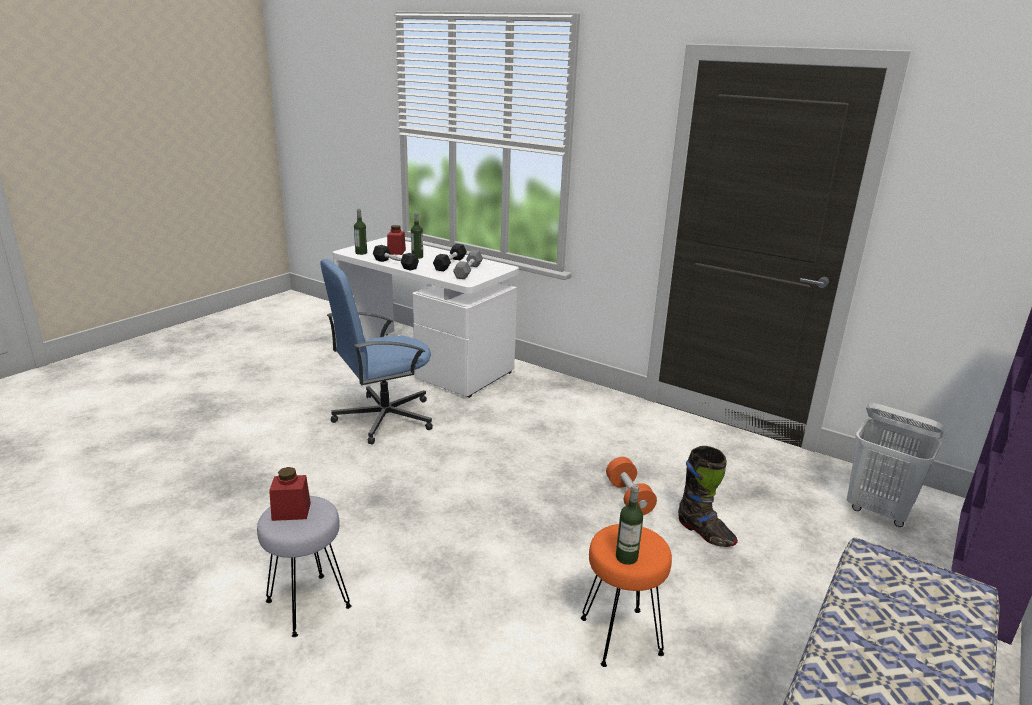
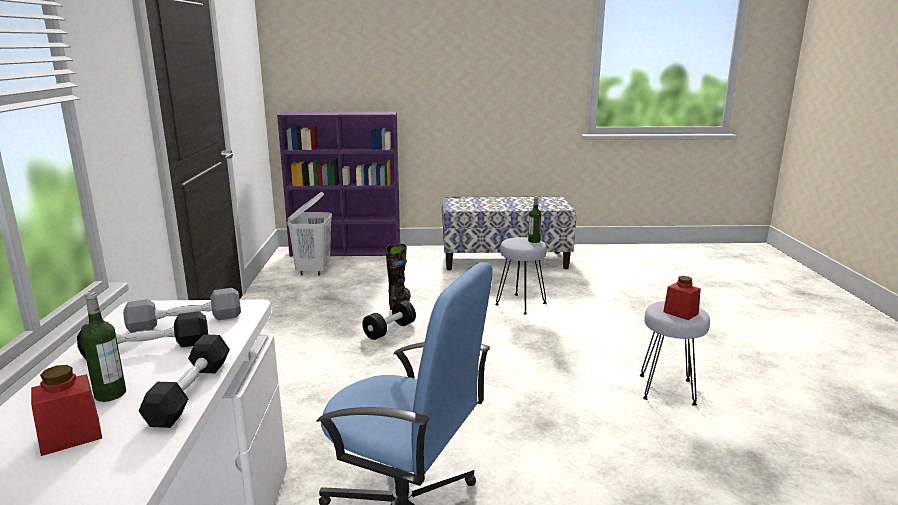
camera: 125 degrees left, 5 degrees down
(361, 253) = (111, 478): bottle -> none
(619, 636) = (521, 304): orange stool -> grey stool
(629, 497) = (390, 330): orange dumbbell -> black dumbbell

